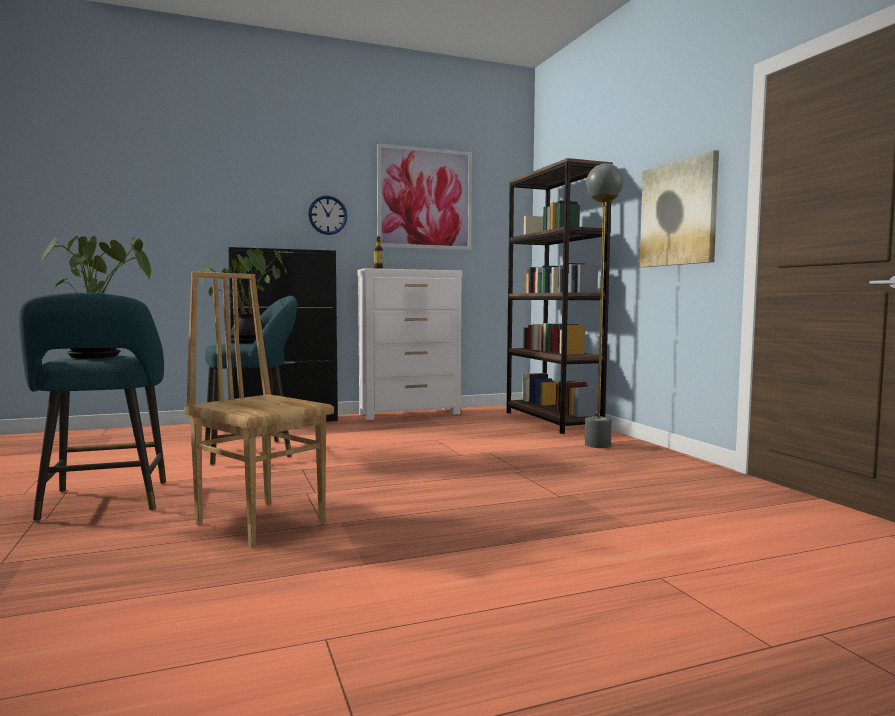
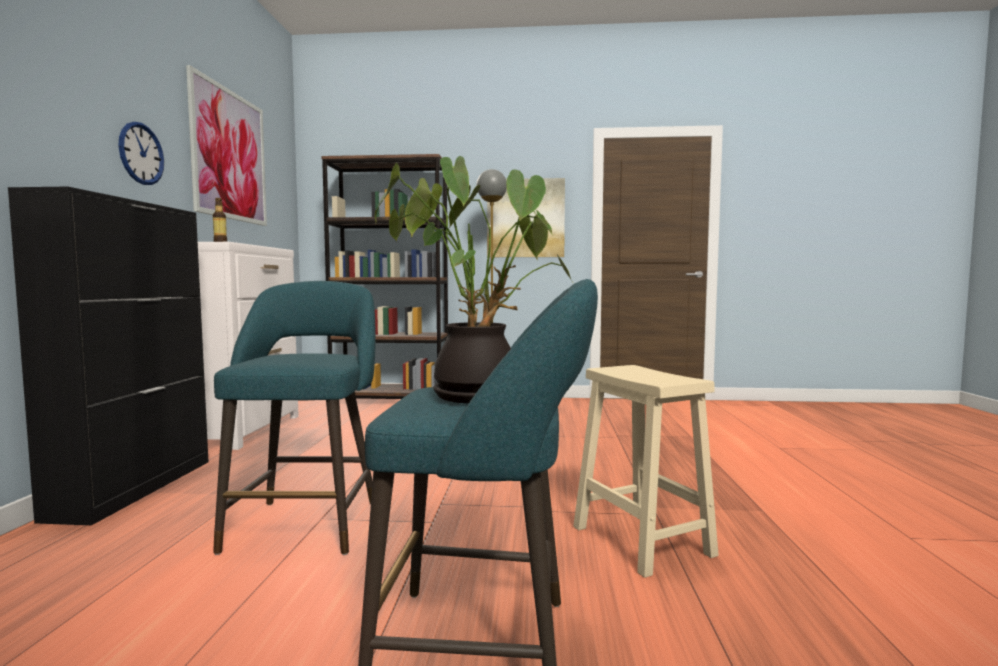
camera: 65 degrees left, 0 degrees up
(246, 342) = (293, 355): potted plant -> none
(262, 522) = (639, 540): brown chair -> beige stool

